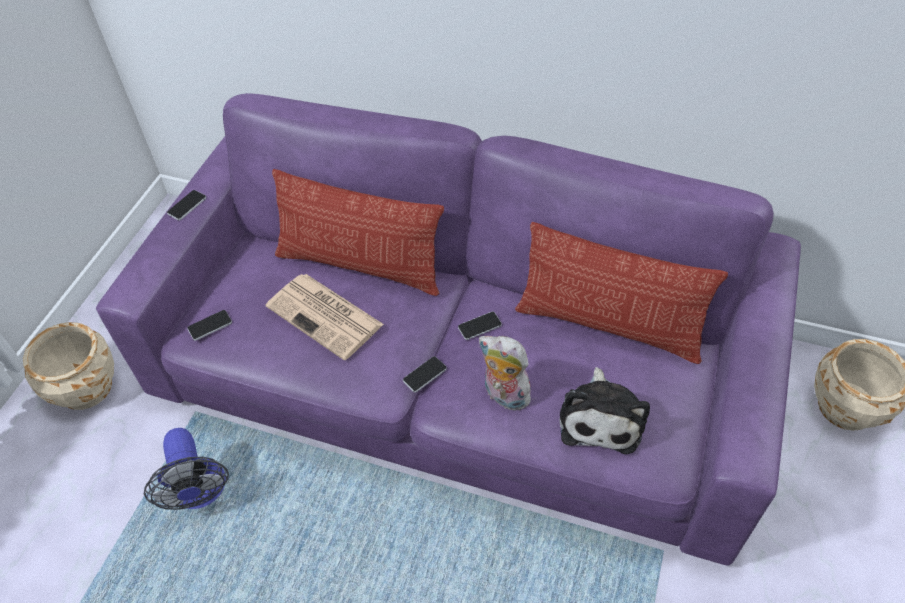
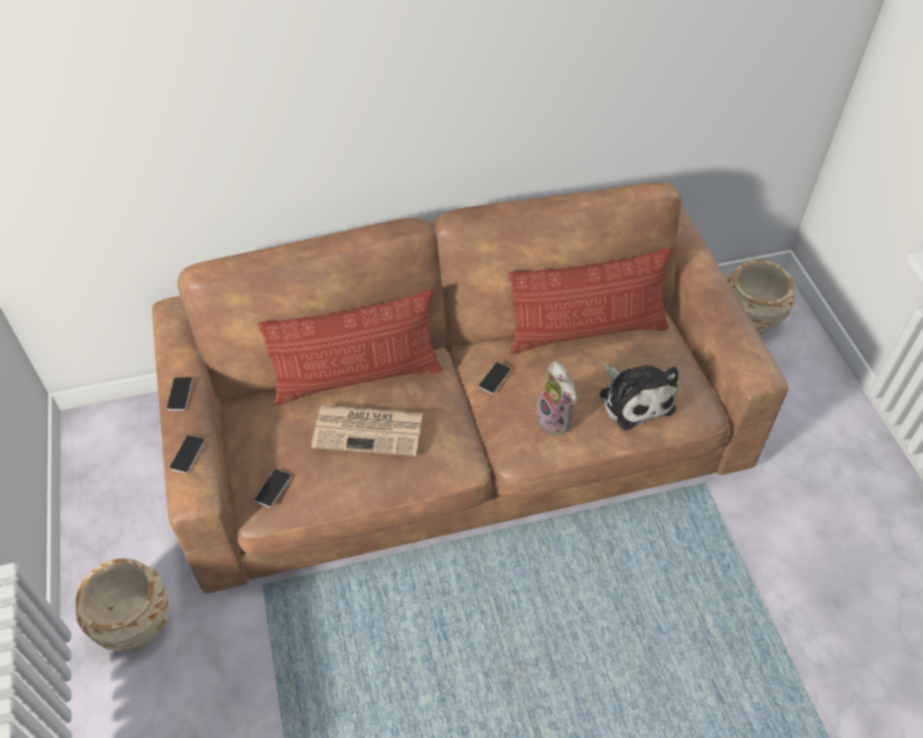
camera: 35 degrees left, 0 degrees up
(200, 493) = (324, 645): fan -> none
(424, 374) = (483, 435): phone -> phone (187, 454)
(456, 371) = (461, 434): purple sofa -> brown sofa
(503, 396) = (556, 419): plush toy -> plush toy turned 120 degrees counterclockwise

